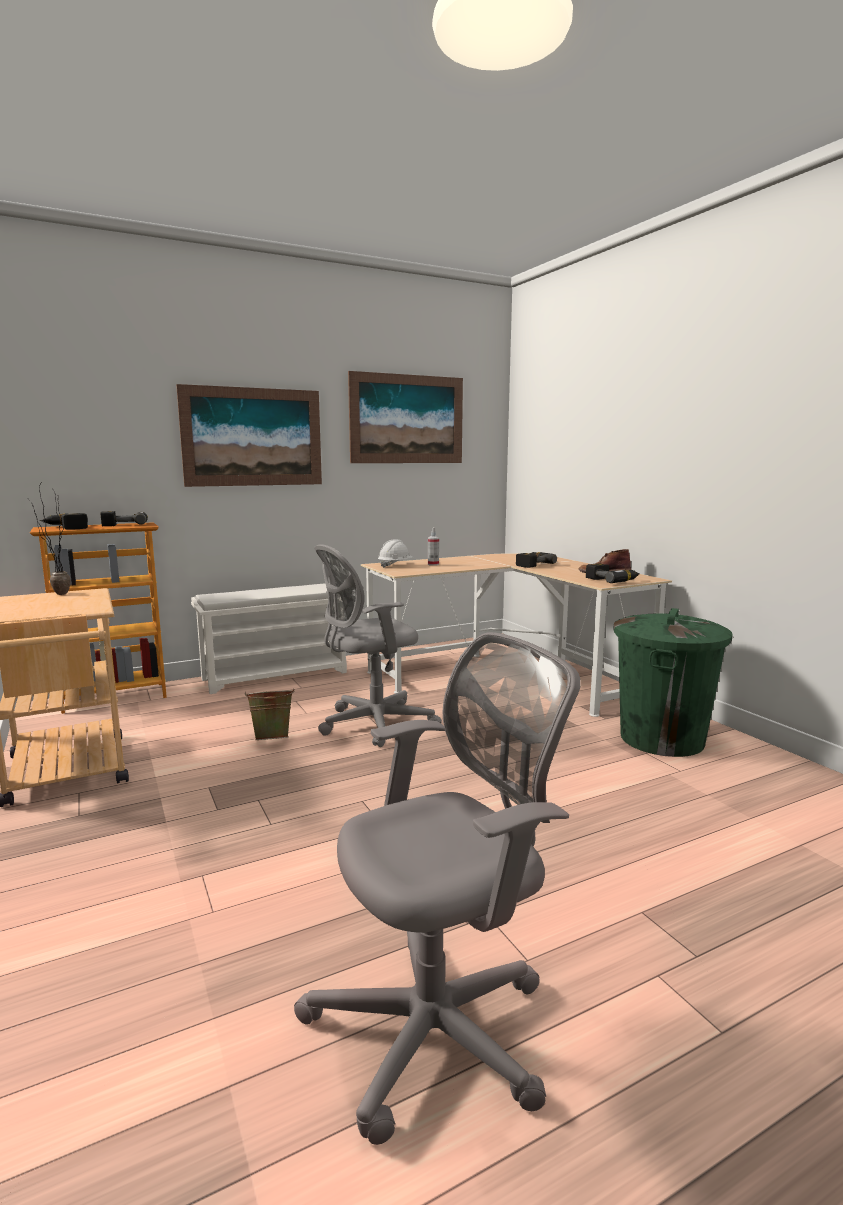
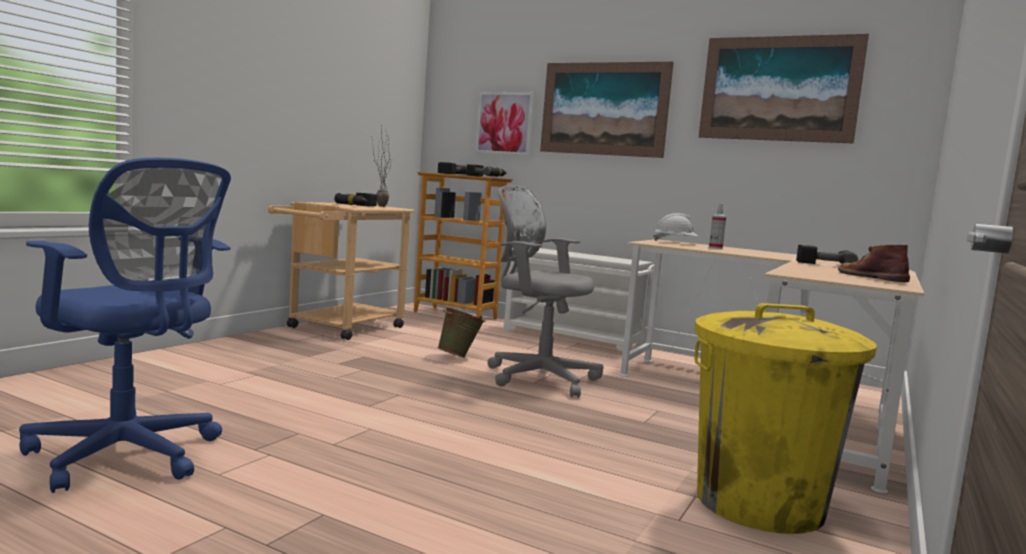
camera: 55 degrees right, 5 degrees down
(126, 456) = (504, 123): none -> picture
(441, 1027) = (128, 456): grey office chair -> blue office chair
(612, 580) = (829, 277): power drill -> power drill (361, 206)
(662, 739) = (760, 503): green trash can -> yellow trash can

